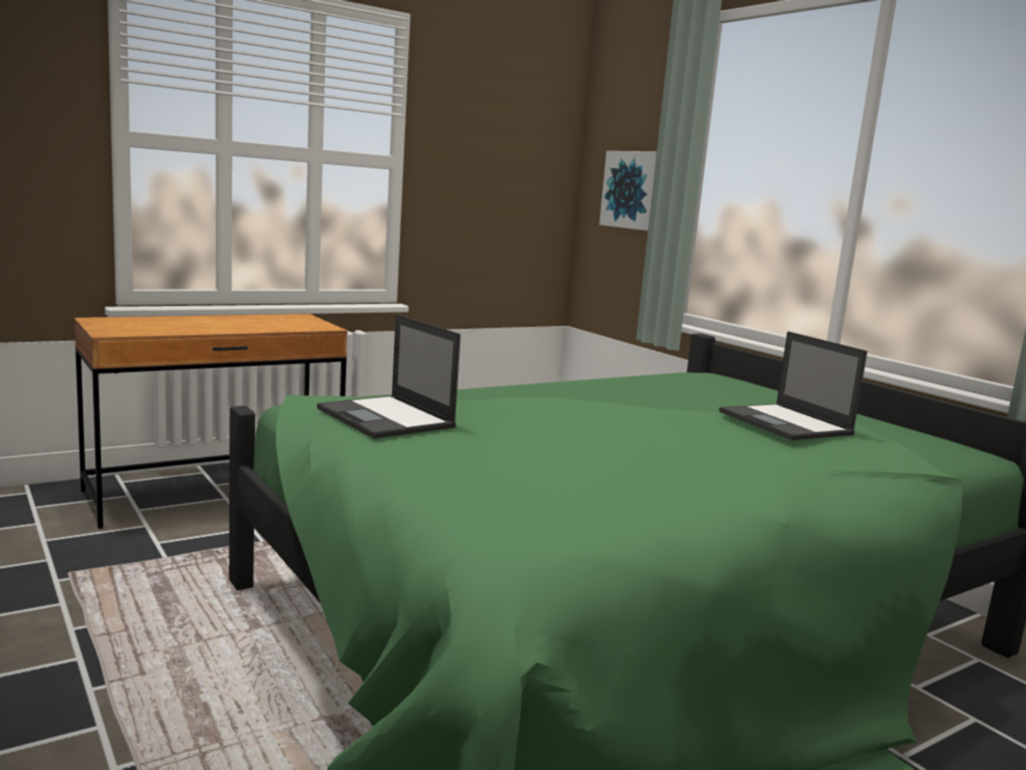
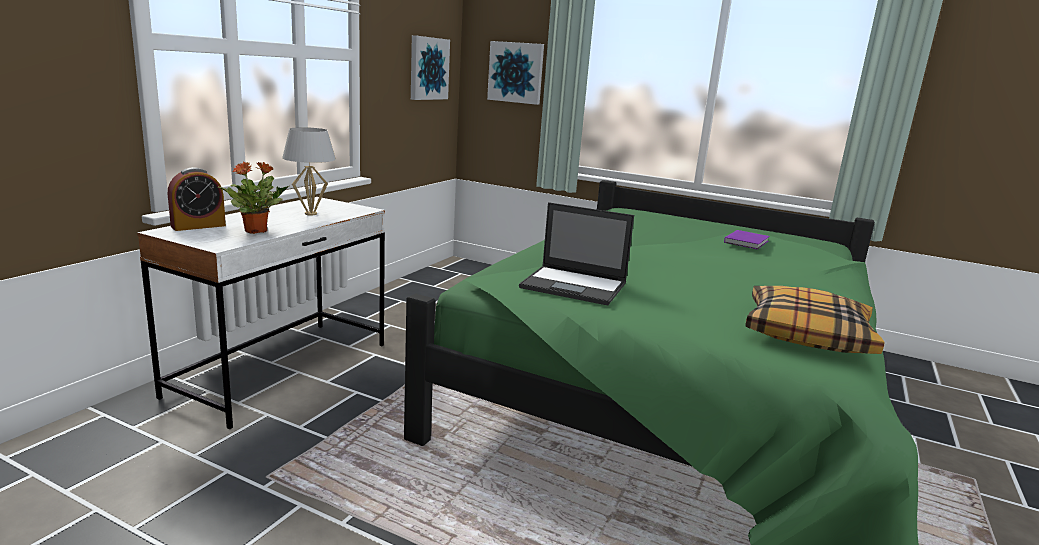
camera: 30 degrees left, 5 degrees up
(133, 319) = (198, 226): none -> alarm clock
(171, 328) = (257, 231): none -> potted plant
(215, 493) = (283, 369): brown desk -> white desk
(260, 324) = (311, 214): none -> white table lamp
(519, 184) = (428, 68): none -> picture
(570, 514) = (807, 334): none -> pillow
(786, 423) = (747, 241): laptop -> purple book

